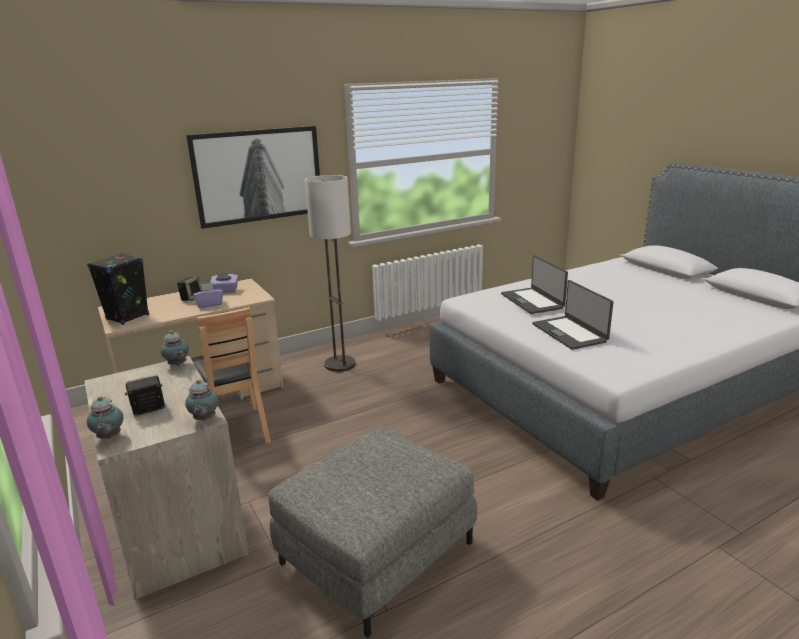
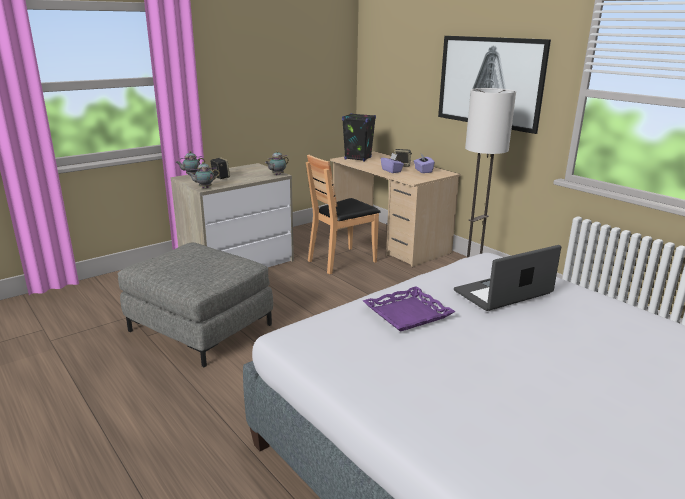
camera: 80 degrees right, 0 degrees up
(570, 333) = (408, 314): laptop -> purple tray

